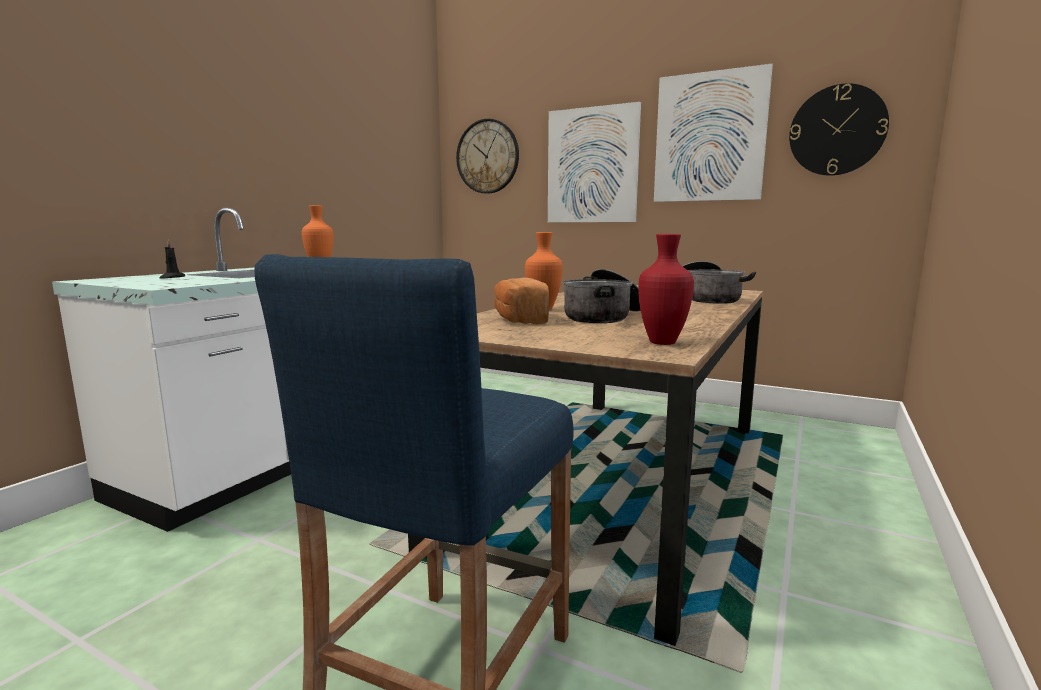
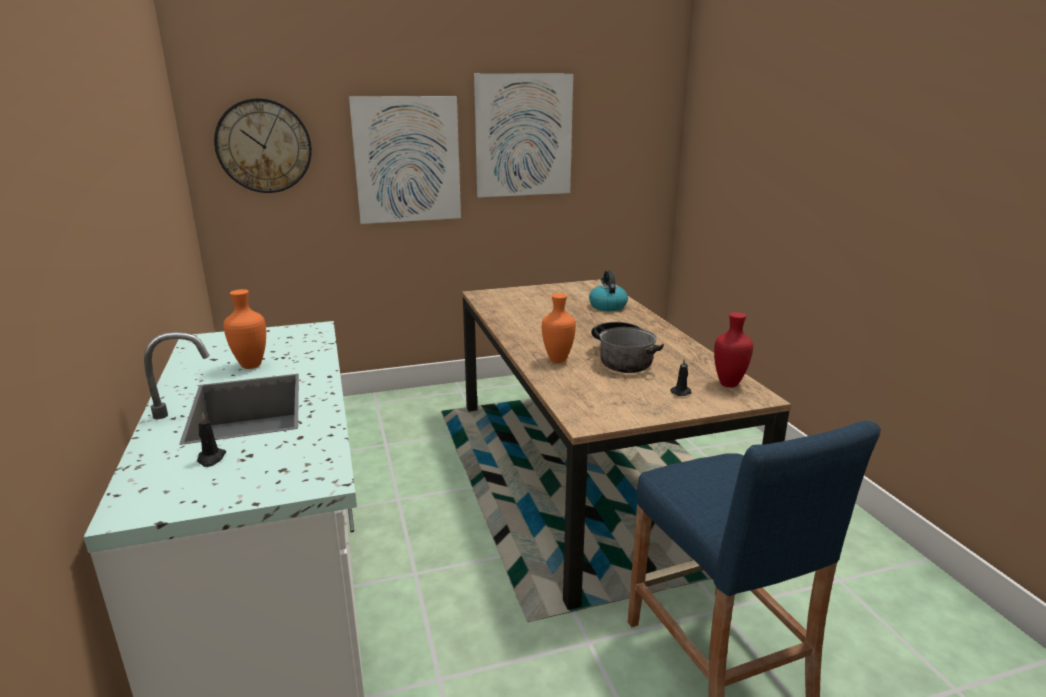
camera: 45 degrees left, 10 degrees up
(518, 319) = (589, 384): bread -> none
(587, 336) = (681, 392): none -> black candle
(706, 299) = (607, 306): cooking pot -> kettle
(837, 130) = (620, 135): wall clock -> none

